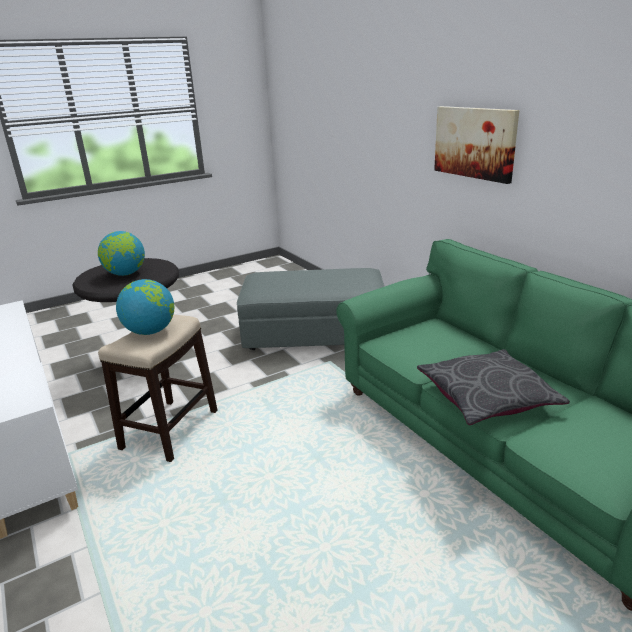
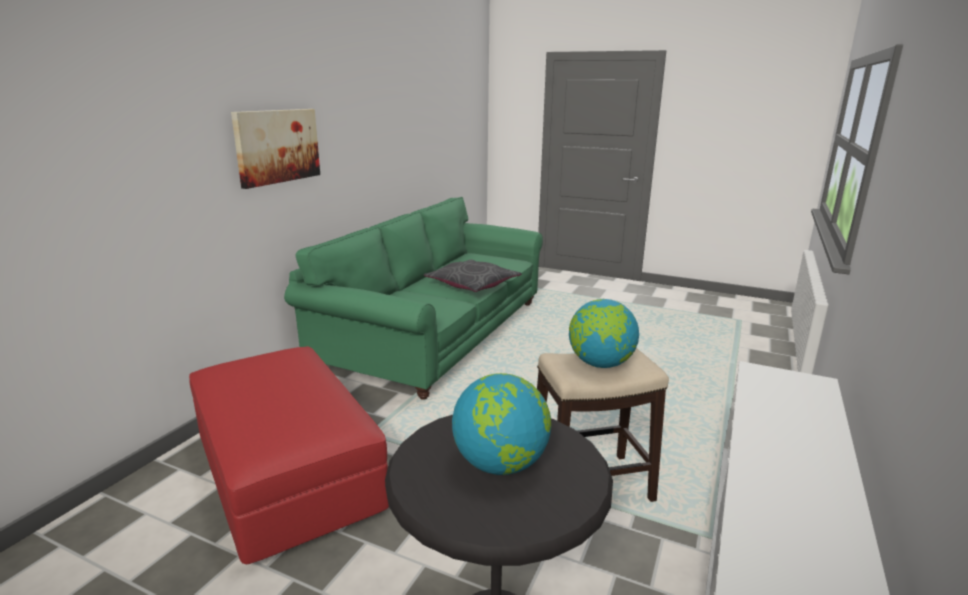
camera: 125 degrees left, 5 degrees down
(314, 332) = (287, 475): grey ottoman -> red ottoman

